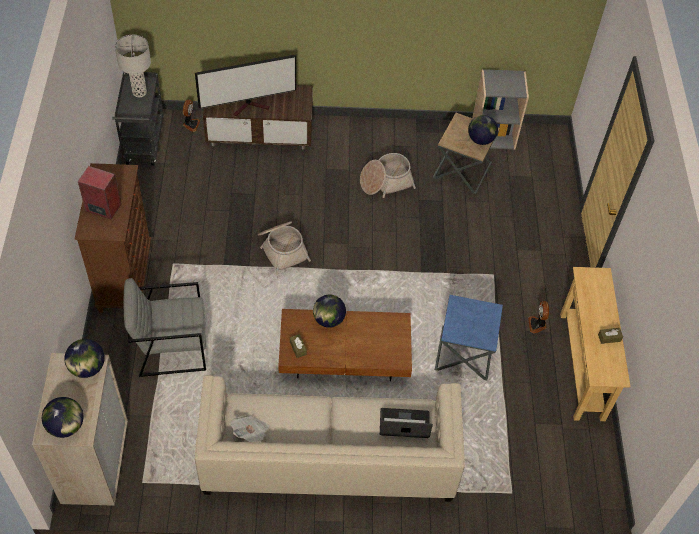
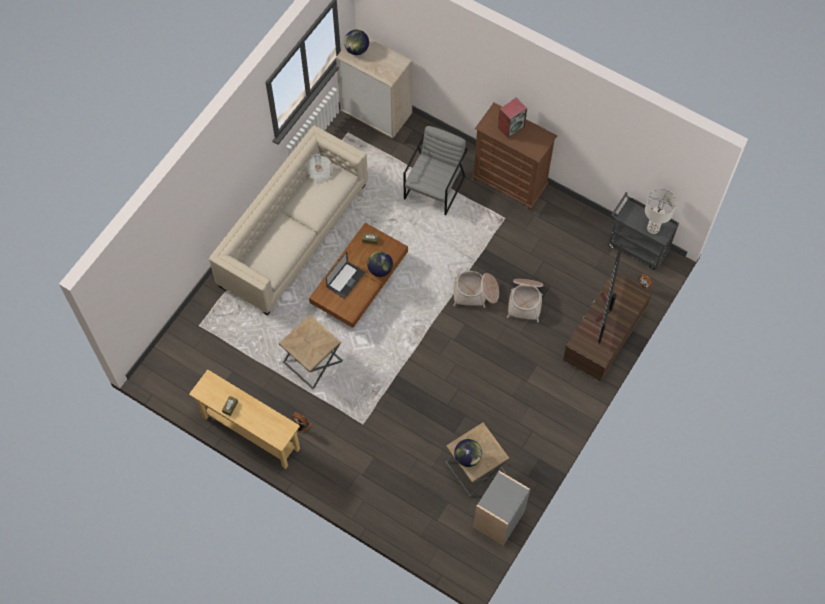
camera: 125 degrees right, 10 degrees up
(87, 368) = (389, 73): globe -> none
(386, 182) = (497, 401): basket -> basket (525, 300)
(404, 424) = (267, 258): laptop -> laptop (346, 280)
(464, 353) = (312, 361): blue side table -> brown side table

